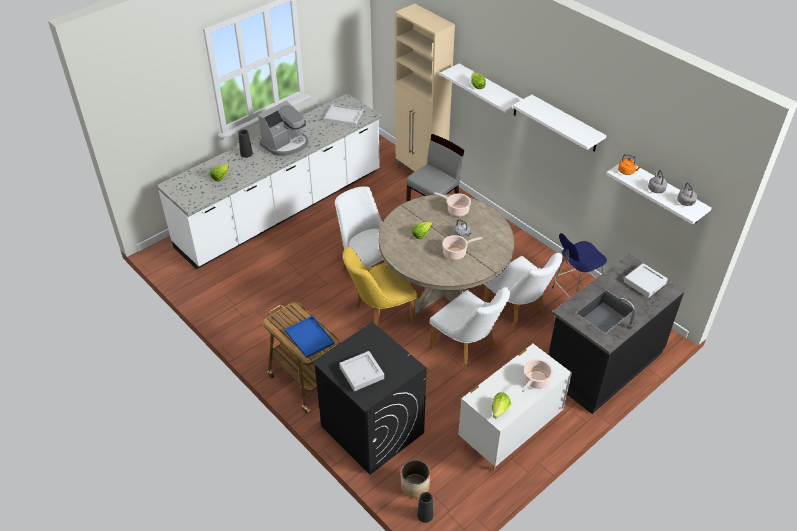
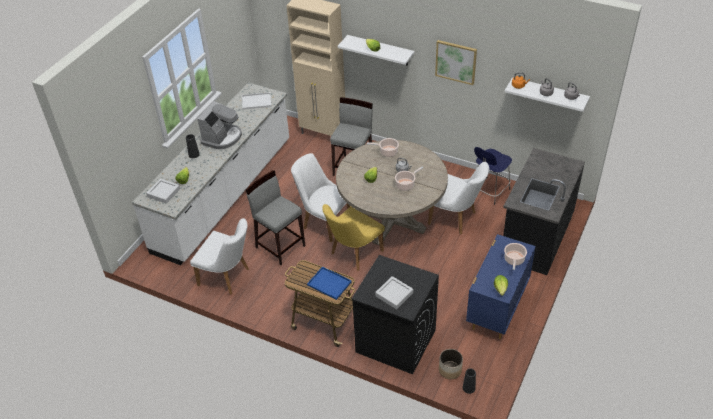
camera: 20 degrees left, 0 degrees up
(307, 281) = (280, 246): none -> grey stool
(468, 349) = (434, 258): white chair -> white chair (228, 277)
(508, 434) = (496, 309): white dresser -> blue dresser
(566, 124) = (456, 62): white shelf -> picture
(644, 283) = (555, 165): grey tray -> grey tray (164, 193)

